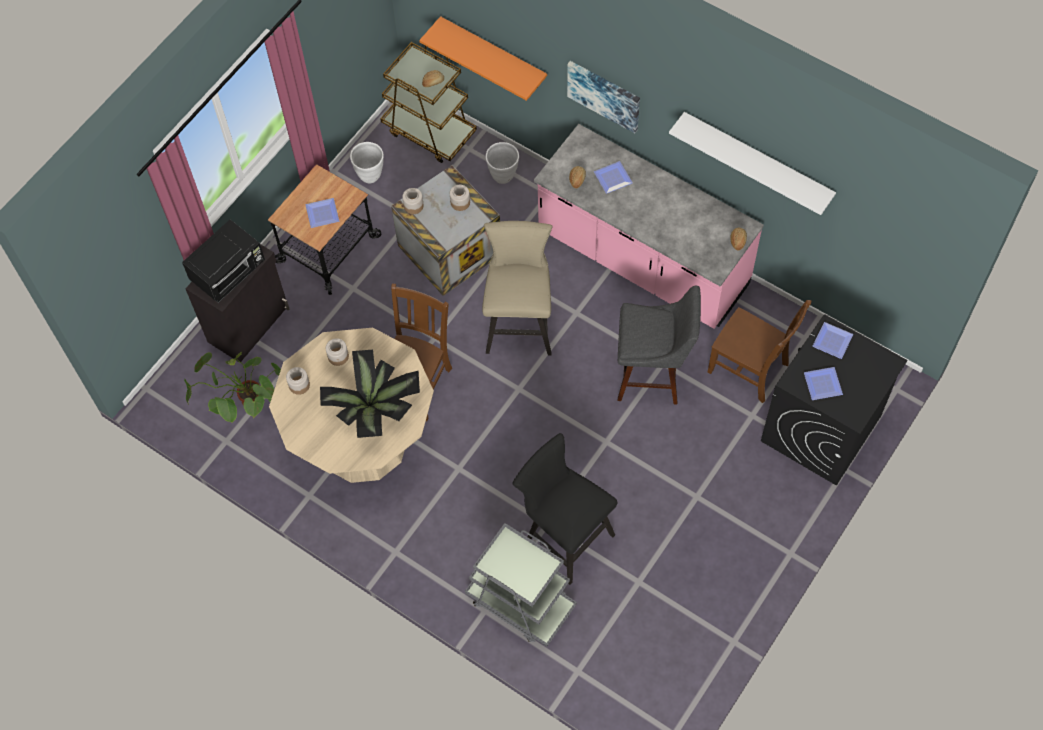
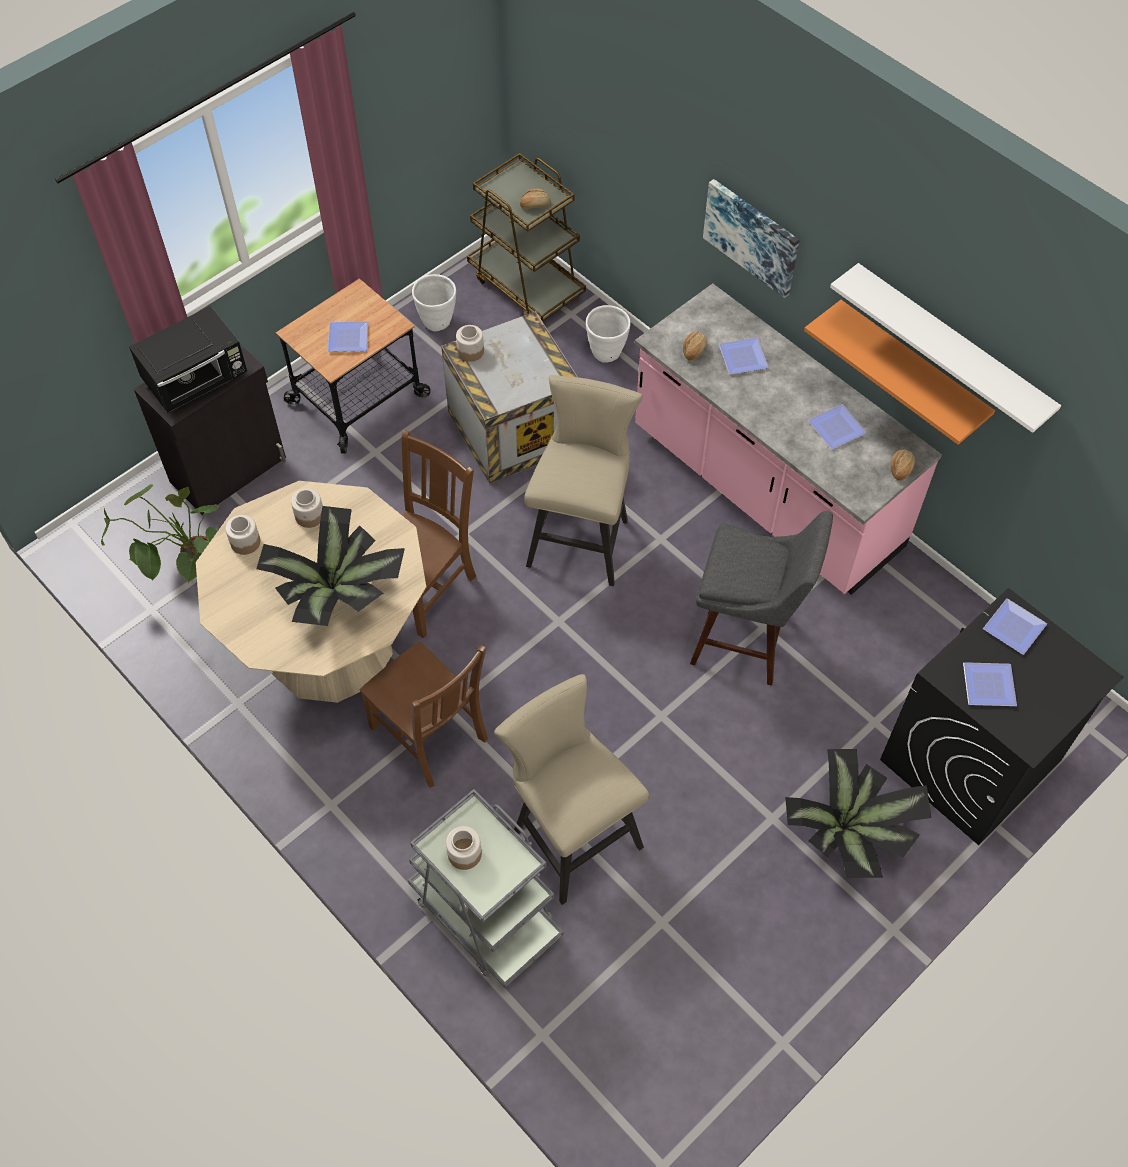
camera: 10 degrees right, 5 degrees down
(460, 202) = (533, 358): jar -> jar (464, 853)
(493, 54) = (618, 172): orange shelf -> orange shelf (911, 368)
(564, 536) = (571, 834): black stool -> beige stool
(690, 219) = (838, 429): none -> plate
(750, 369) = (884, 659): brown chair -> brown chair (431, 736)
(751, 496) = (851, 834): none -> potted plant

